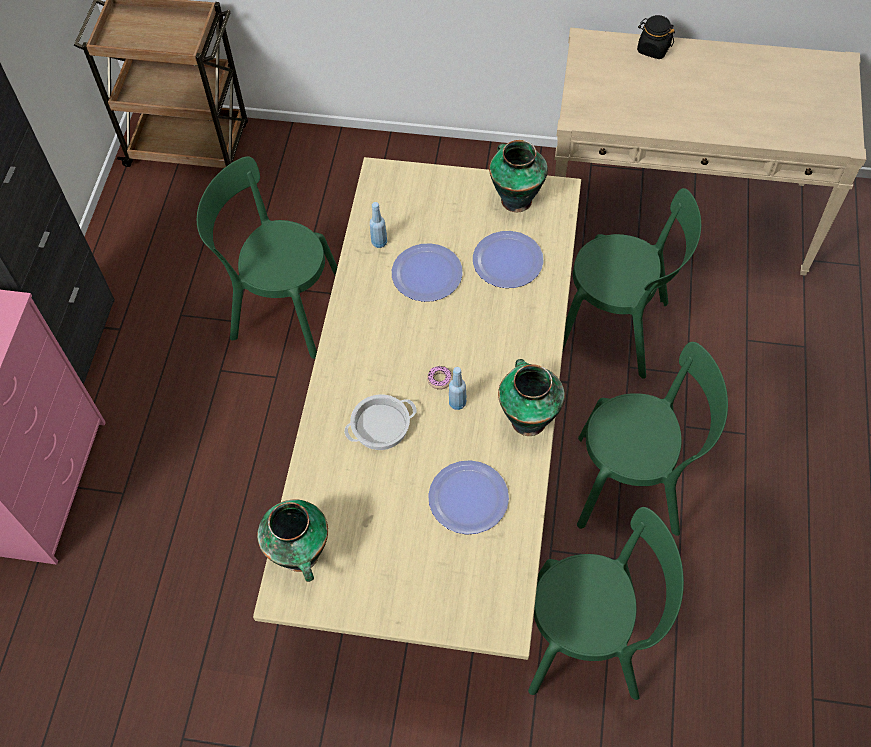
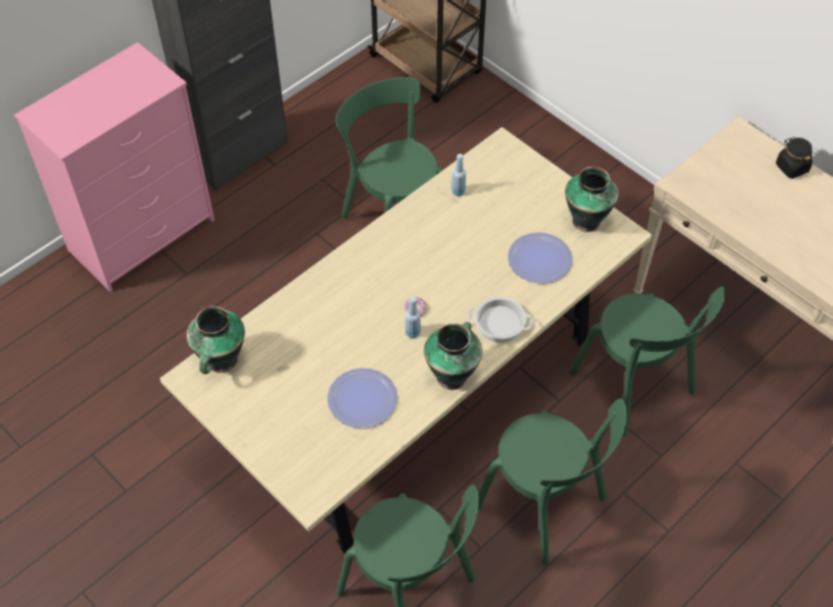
camera: 35 degrees right, 5 degrees down
(380, 427) = (346, 314): cooking pot -> cooking pot (499, 324)
(427, 274) = (472, 233): plate -> none

